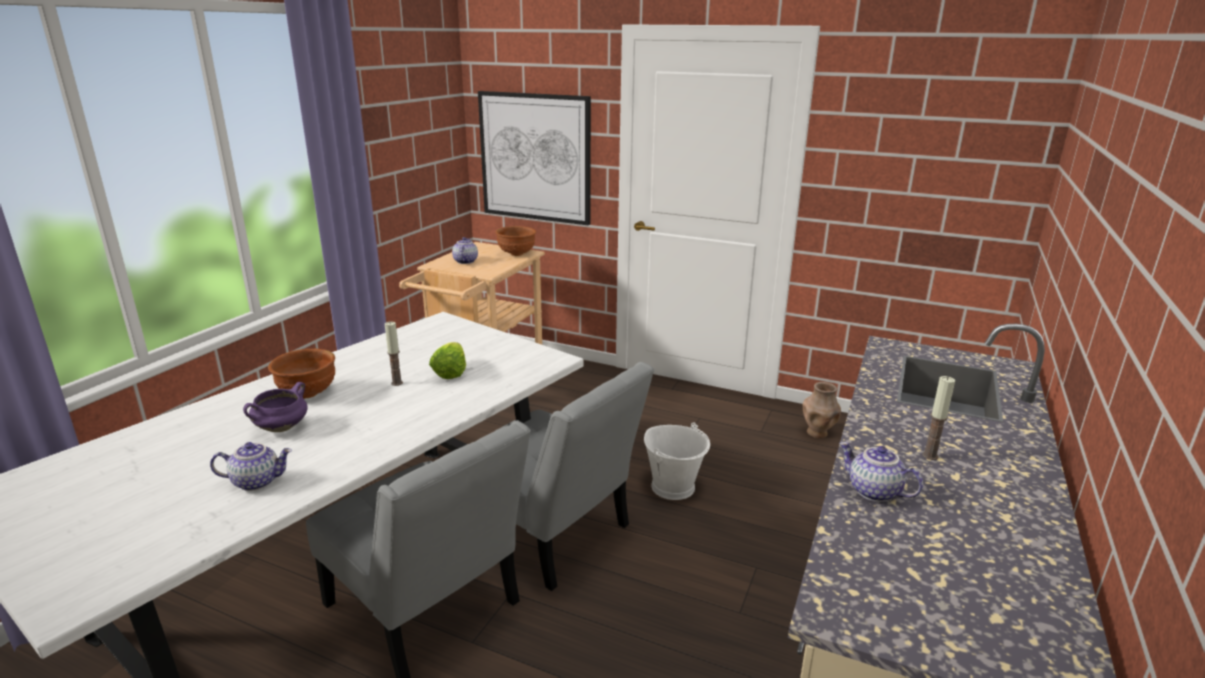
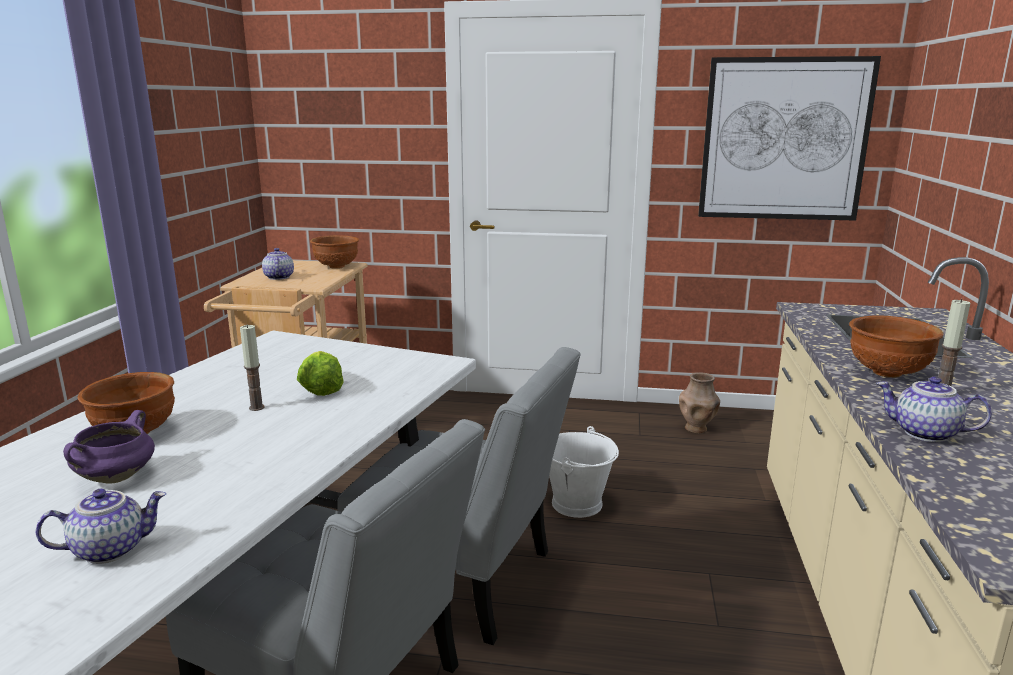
camera: 15 degrees left, 5 degrees down
(535, 157) = (345, 157): picture -> picture (784, 140)
(899, 426) = (886, 372): none -> brown bowl

